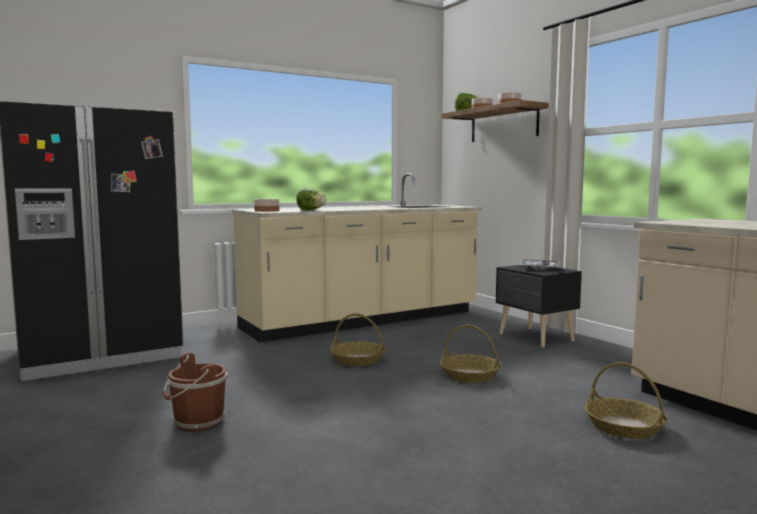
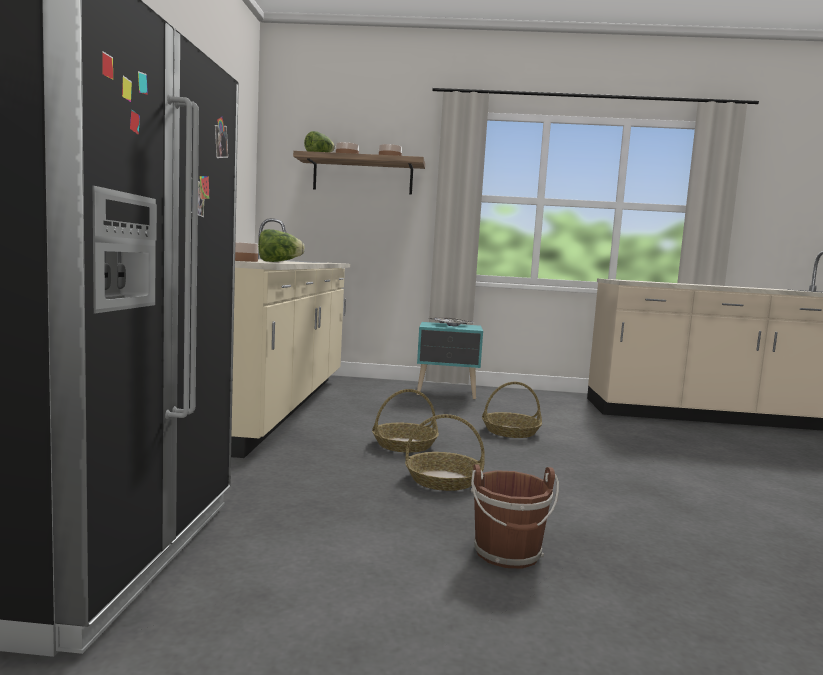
camera: 55 degrees left, 0 degrees up
(535, 338) = (447, 393): black nightstand -> turquoise nightstand
(624, 427) = (663, 437): basket -> basket (443, 480)

